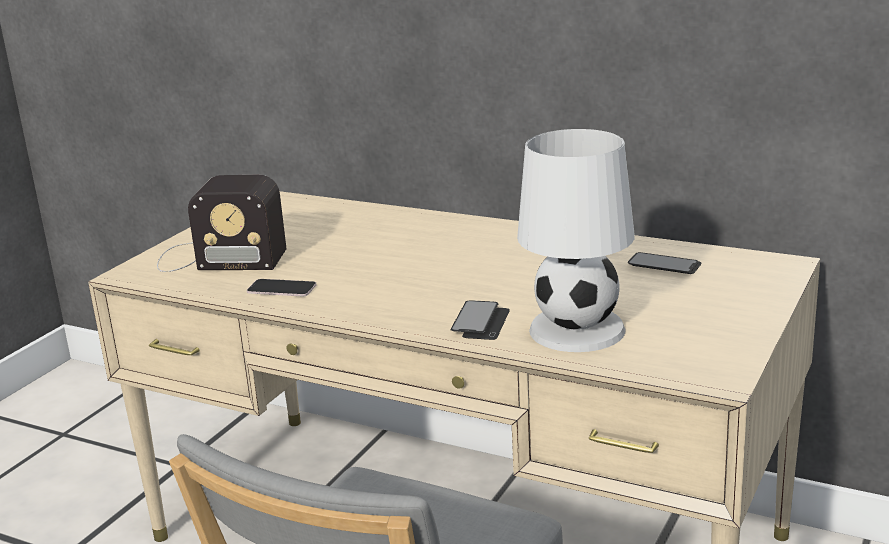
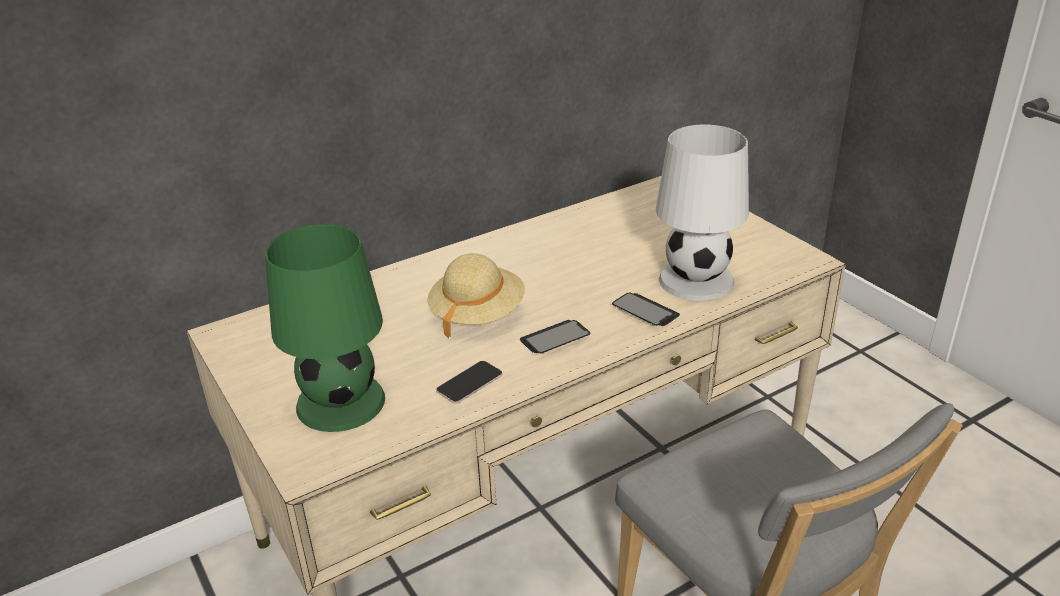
camera: 60 degrees left, 10 degrees up
(216, 257) = (341, 401): radio -> green table lamp
(389, 260) = (477, 314): none -> beige hat
(664, 266) = (628, 217): phone -> phone (554, 338)

